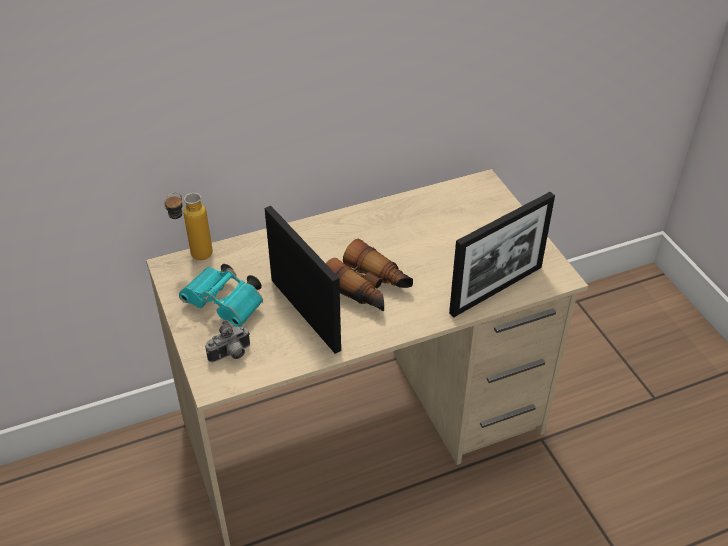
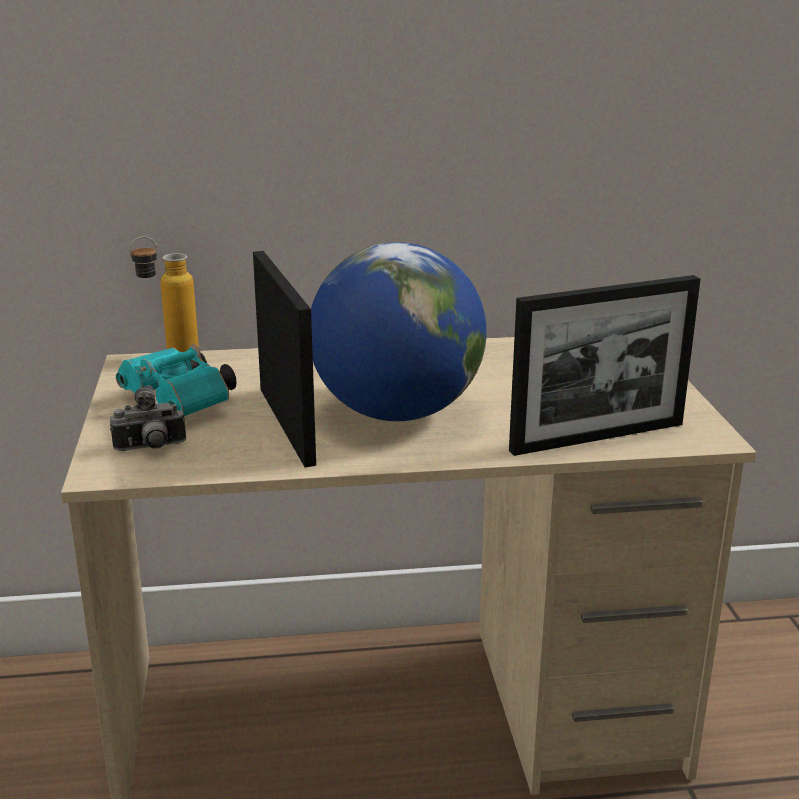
camera: 15 degrees right, 20 degrees down
(369, 288) = (397, 413): binoculars -> globe

